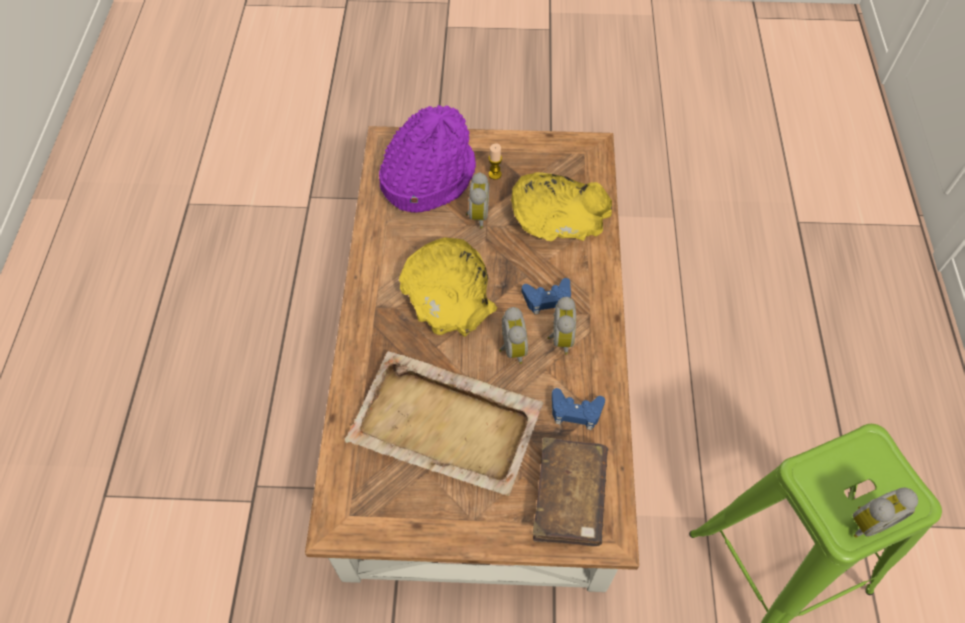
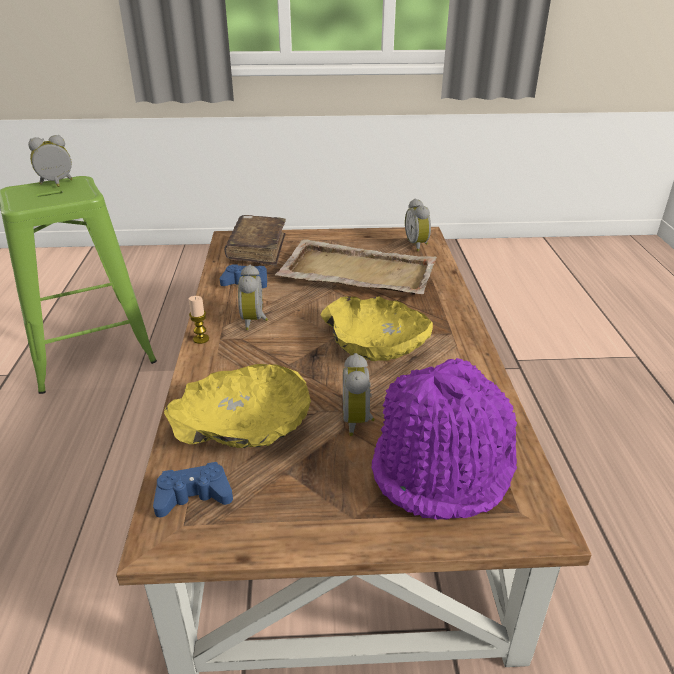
camera: 175 degrees right, 25 degrees down
(495, 174) = (339, 478): candle -> candle (201, 339)
(511, 349) = (304, 312): alarm clock -> alarm clock (418, 245)
(547, 299) = (265, 347): blue game controller -> blue game controller (193, 496)

